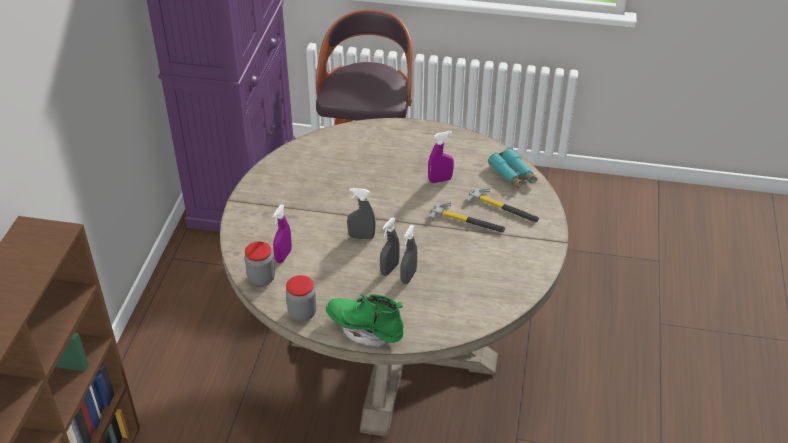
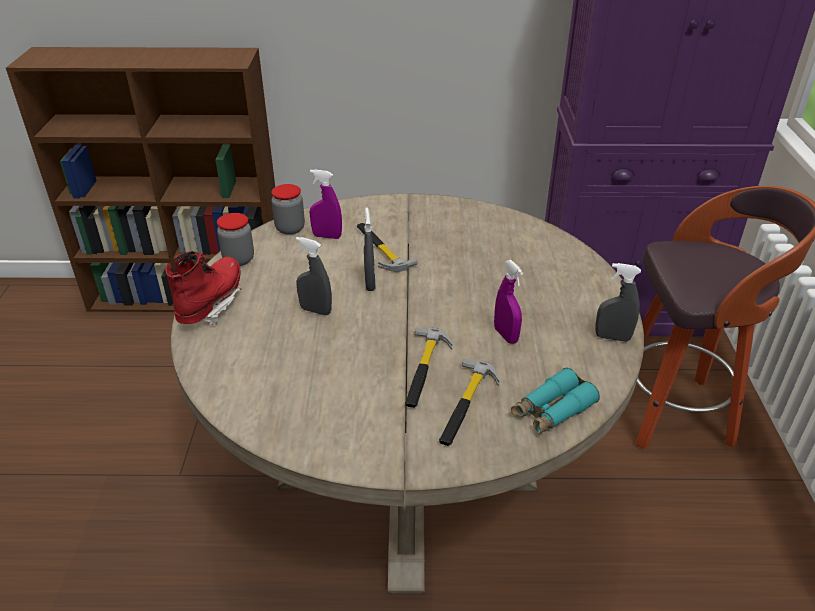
camera: 80 degrees right, 5 degrees down
(314, 226) = (380, 249): none -> hammer
(365, 330) = (211, 304): green boot -> red boot
(408, 276) = (303, 327): grey spray bottle -> grey spray bottle (612, 337)

